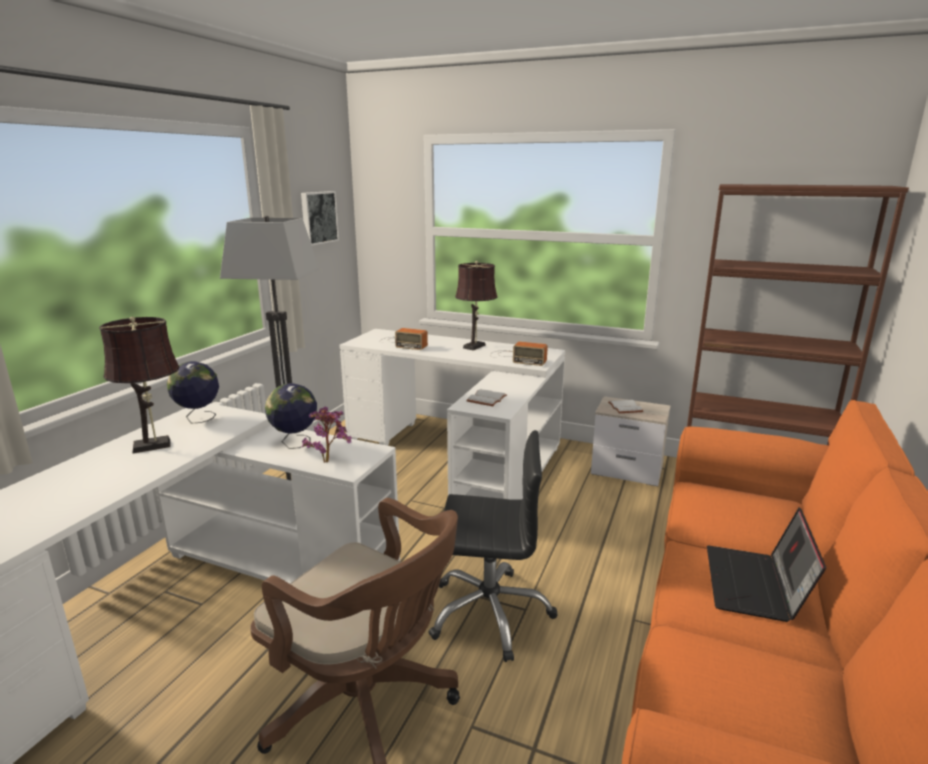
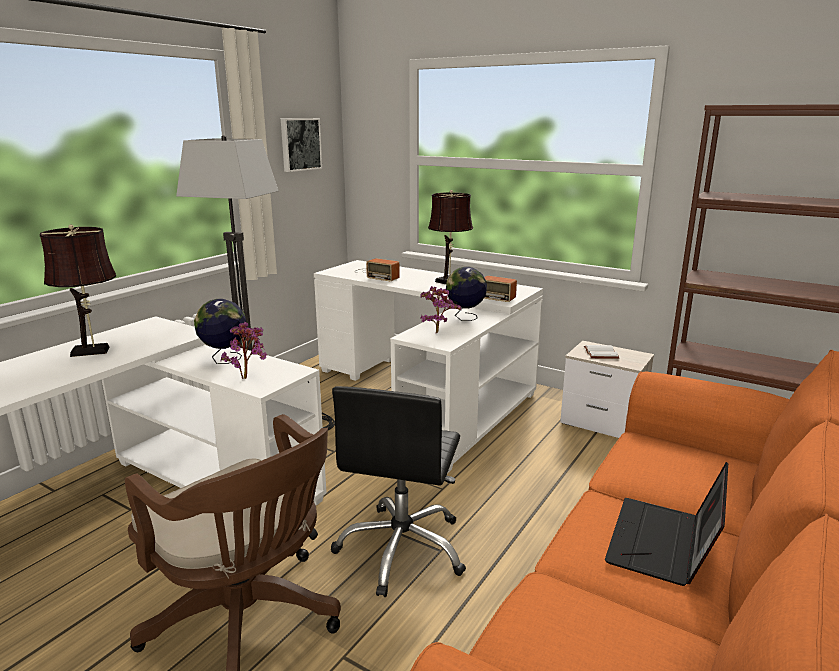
camera: 10 degrees right, 0 degrees up
(198, 419) = (144, 331): globe -> globe (465, 318)
(487, 399) = (436, 332): white book -> potted plant
(489, 612) = (402, 549): black office chair -> black office chair turned 90 degrees clockwise

